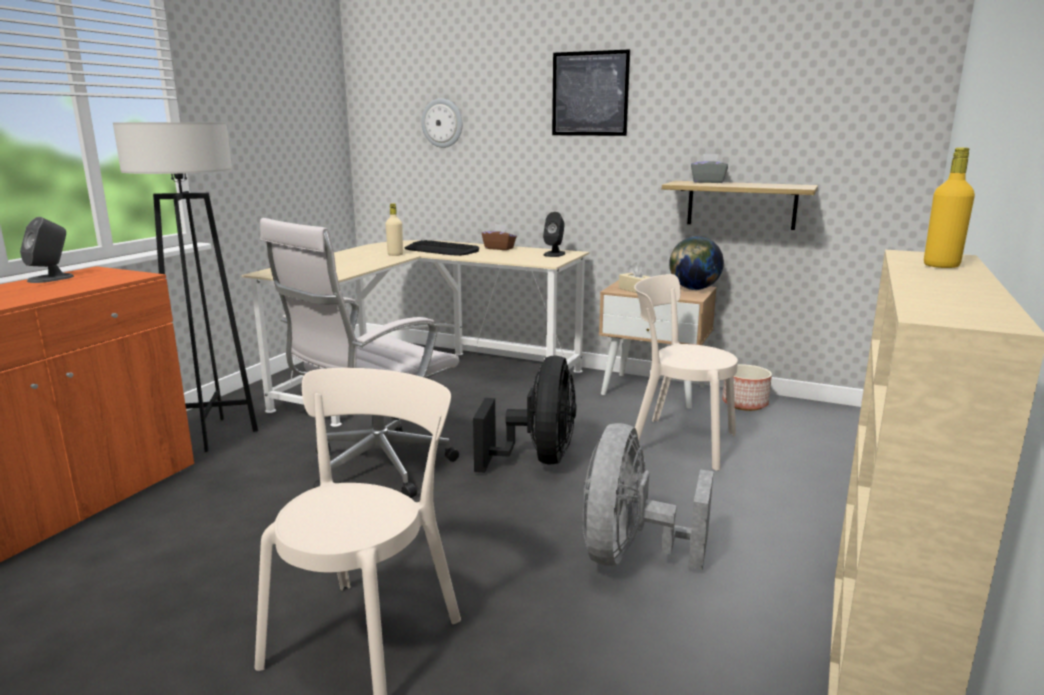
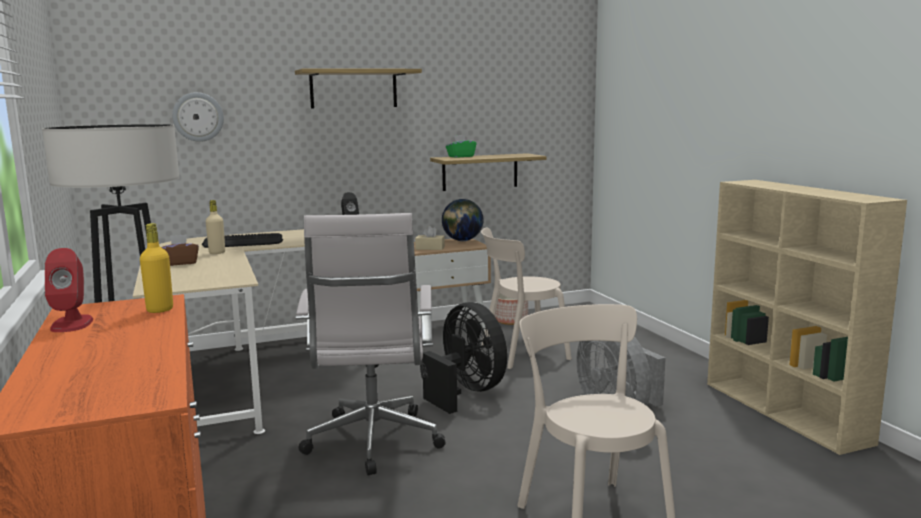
camera: 45 degrees left, 5 degrees down
(51, 278) = (72, 324): grey speaker -> red speaker
(499, 248) = (288, 233): brown tissue box -> brown tissue box (180, 263)
(590, 94) = (353, 89): picture -> shelf
(708, 182) = (461, 156): grey tissue box -> green tissue box
(941, 265) = (772, 184): yellow bottle -> yellow bottle (160, 310)

